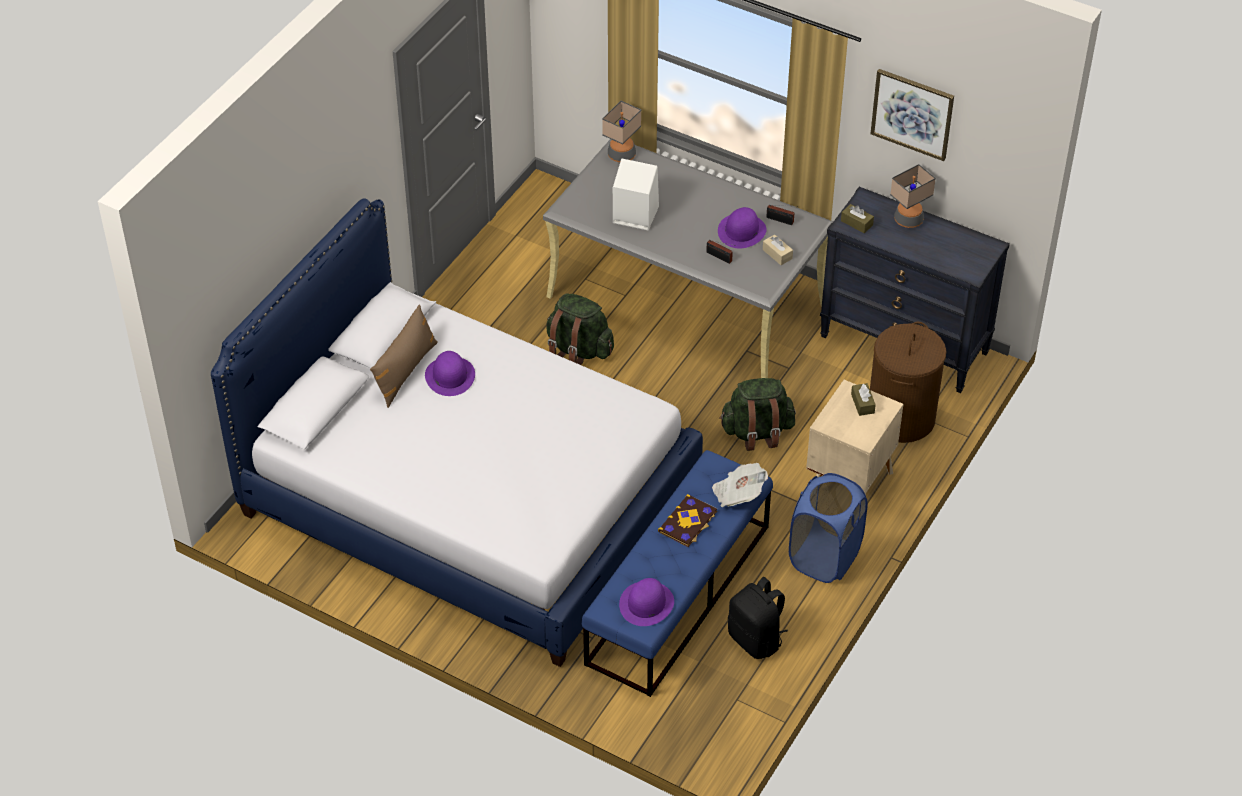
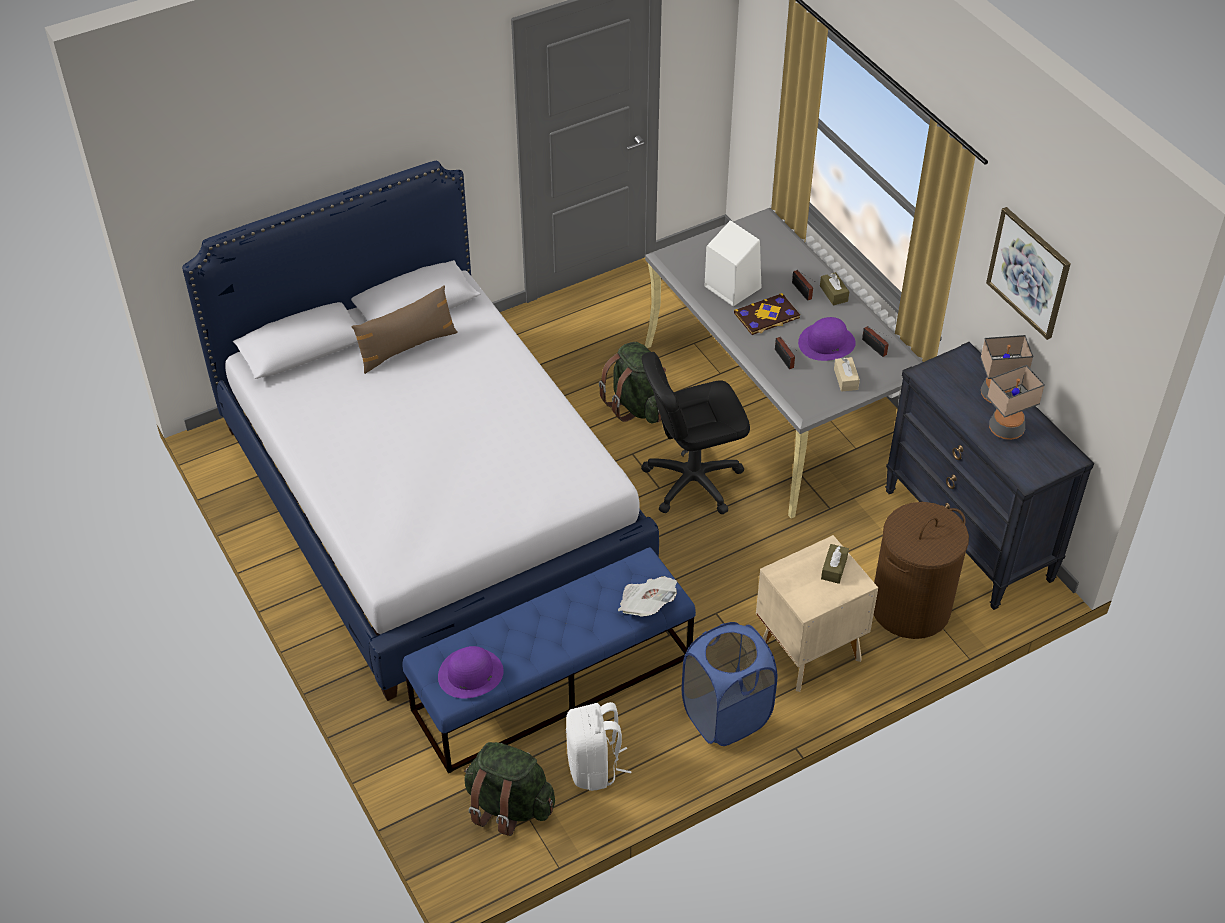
camera: 30 degrees right, 0 degrees up
(450, 376) = (443, 368): purple hat -> none
(621, 155) = (762, 227): table lamp -> table lamp (1006, 429)
(668, 392) = (692, 481): none -> black office chair
(688, 522) = (575, 611): book -> book (767, 316)
(693, 197) = (802, 292): none -> radio
(756, 639) = (594, 766): black backpack -> white backpack
(757, 432) = (751, 558): green backpack -> green backpack (508, 805)
(856, 223) = (938, 376): brown tissue box -> brown tissue box (833, 293)

